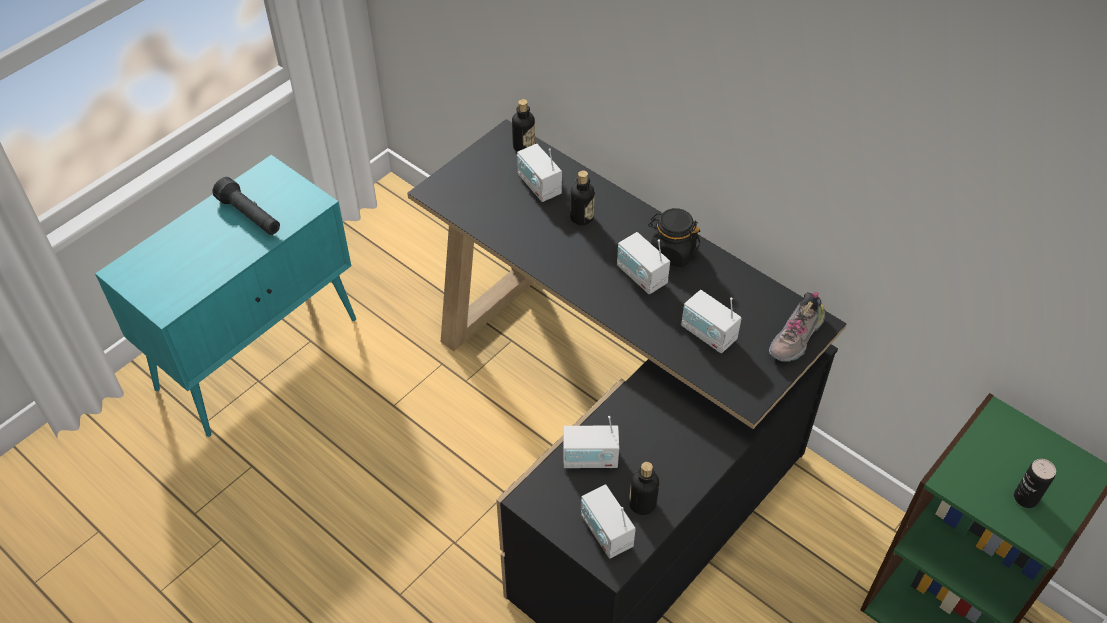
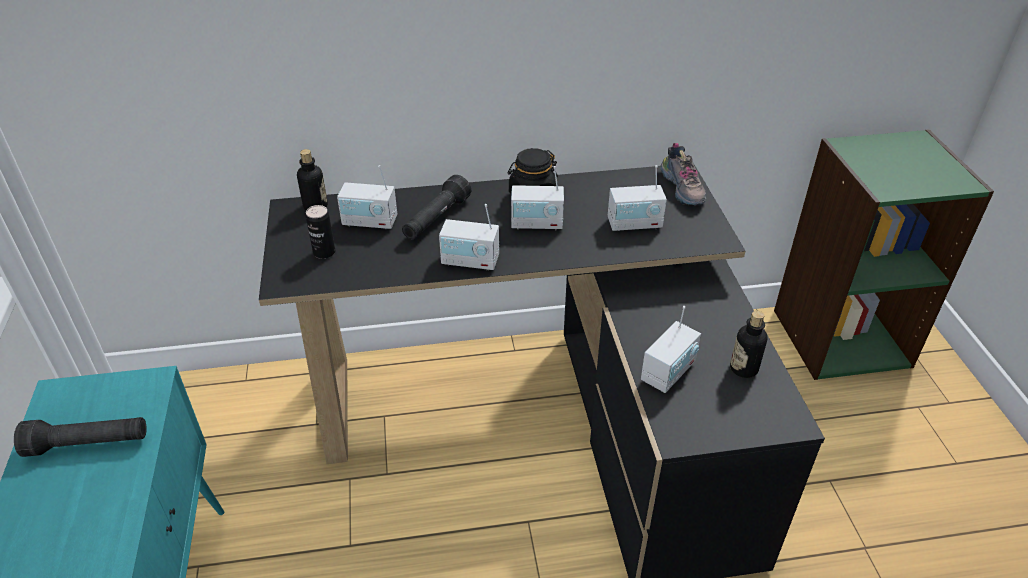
camera: 50 degrees left, 10 degrees down
(581, 217) = (436, 219): bottle -> black flashlight
(606, 532) = (755, 407): radio -> radio (470, 261)
(1025, 498) = (924, 171): can -> can (324, 252)

